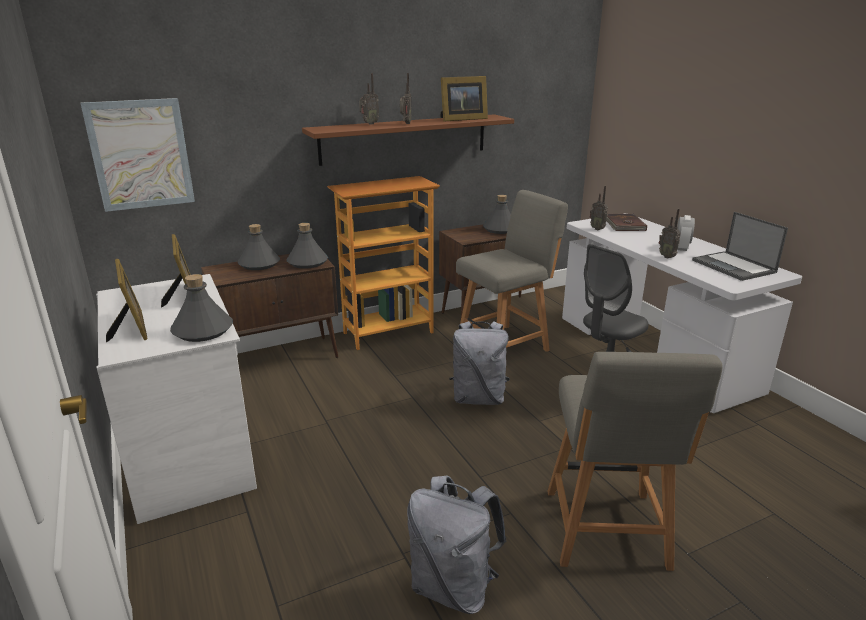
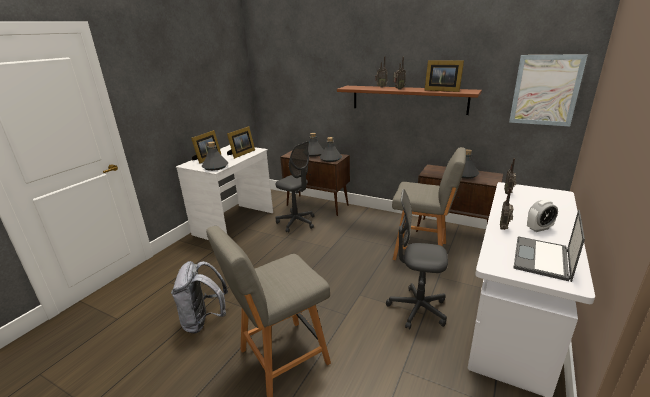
camera: 55 degrees right, 0 degrees up
(141, 154) = (277, 90): picture -> picture (545, 90)
(299, 395) = (296, 222): none -> grey office chair
(388, 332) = (378, 215): bookcase -> none
(478, 398) = (355, 266): grey backpack -> none
(624, 224) = (540, 197): brown book -> none

